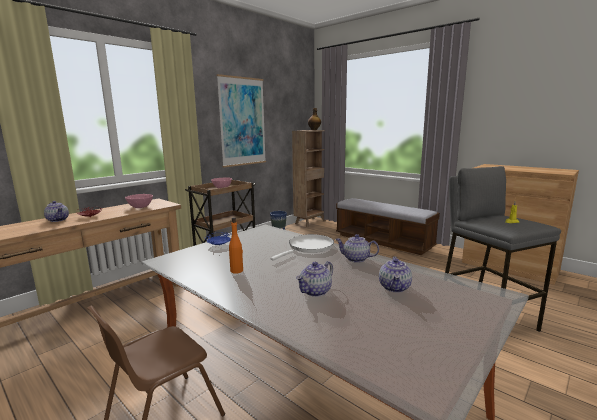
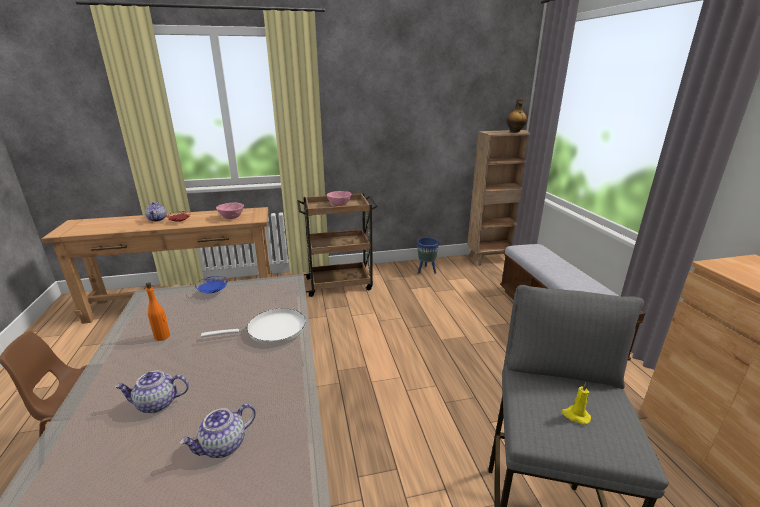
camera: 35 degrees right, 10 degrees up
(242, 122) = (396, 119): picture -> none
(356, 259) = (278, 373): teapot -> none

